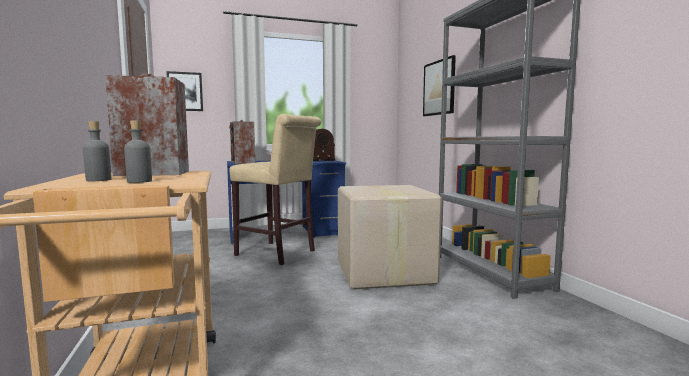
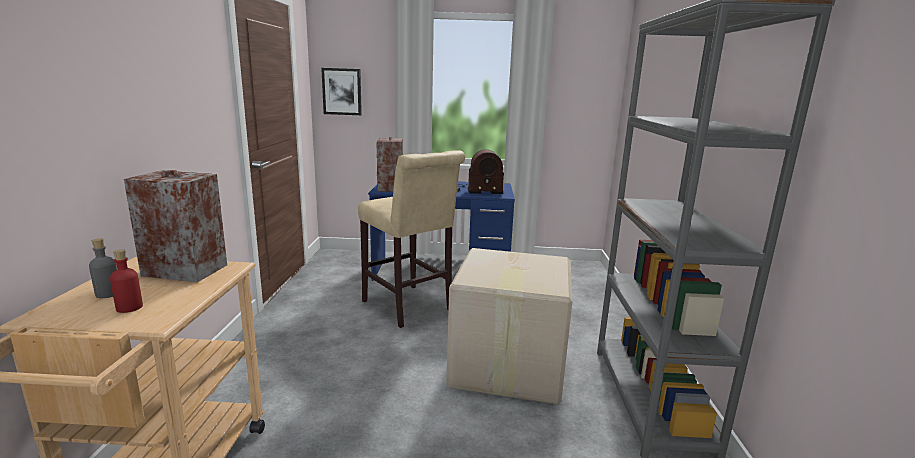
camera: 20 degrees right, 10 degrees up
(139, 181) = (129, 307): grey bottle -> red bottle
(439, 88) = (659, 105): picture -> none

